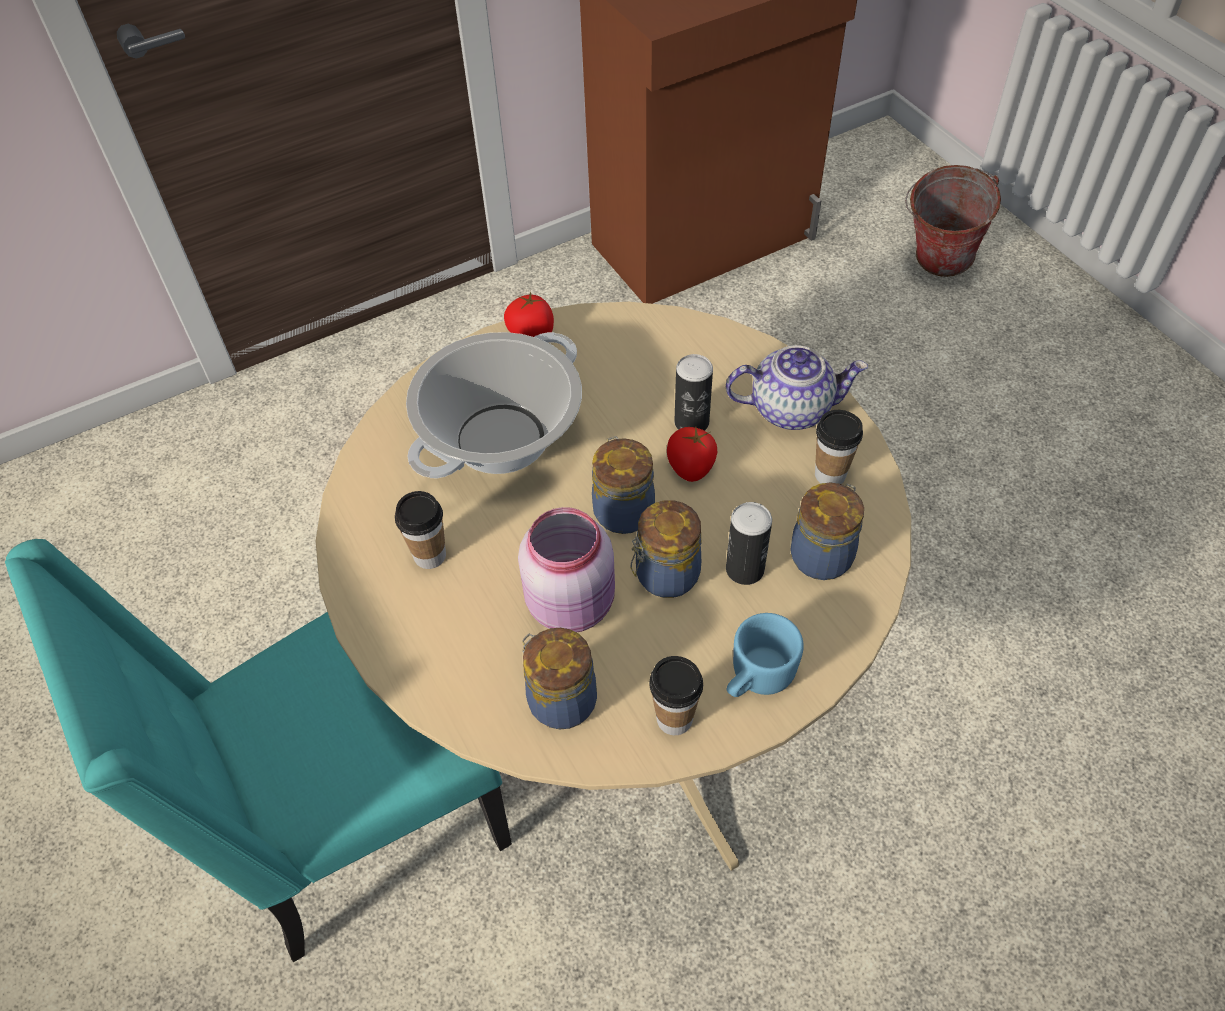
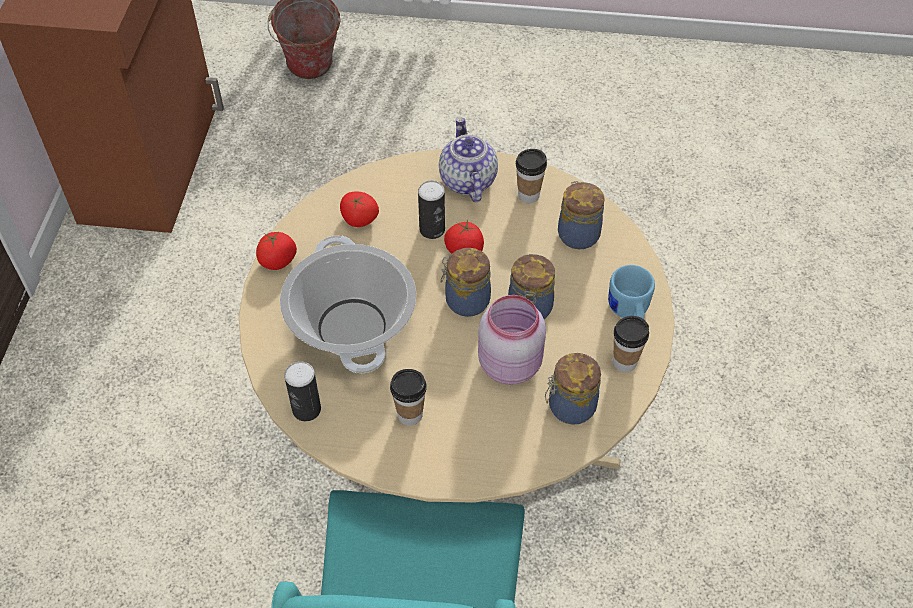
camera: 55 degrees left, 0 degrees up
(644, 357) = (359, 219): none -> tomato
(745, 569) = (557, 272): can -> can (306, 409)
(791, 408) = (467, 180): teapot -> teapot turned 45 degrees counterclockwise

